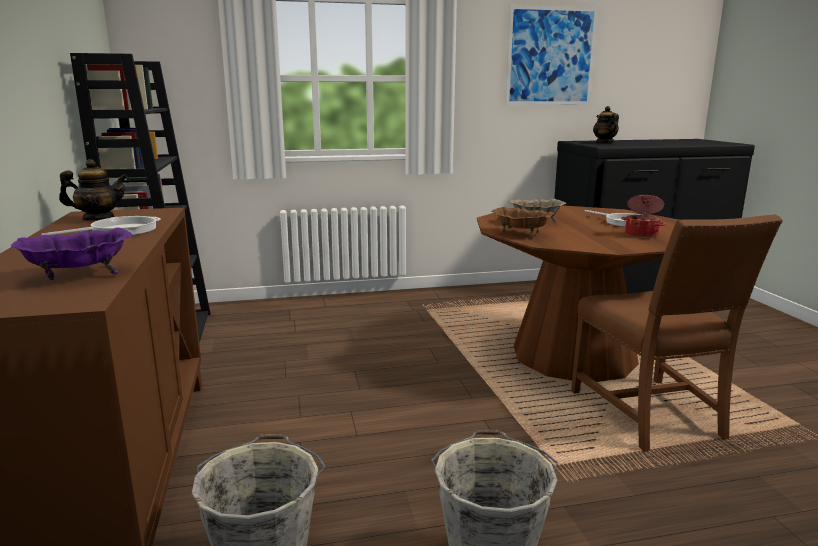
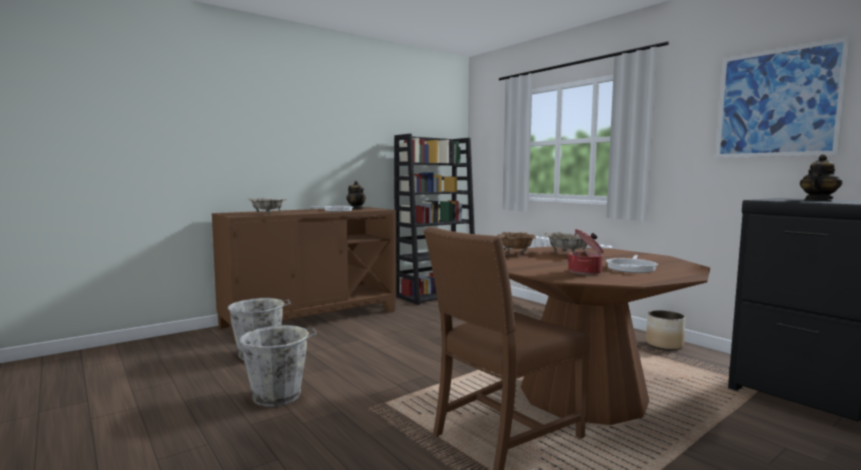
camera: 65 degrees right, 10 degrees down
(79, 276) = (267, 214): purple bowl -> beige bowl
(483, 292) = (664, 345): none -> planter

